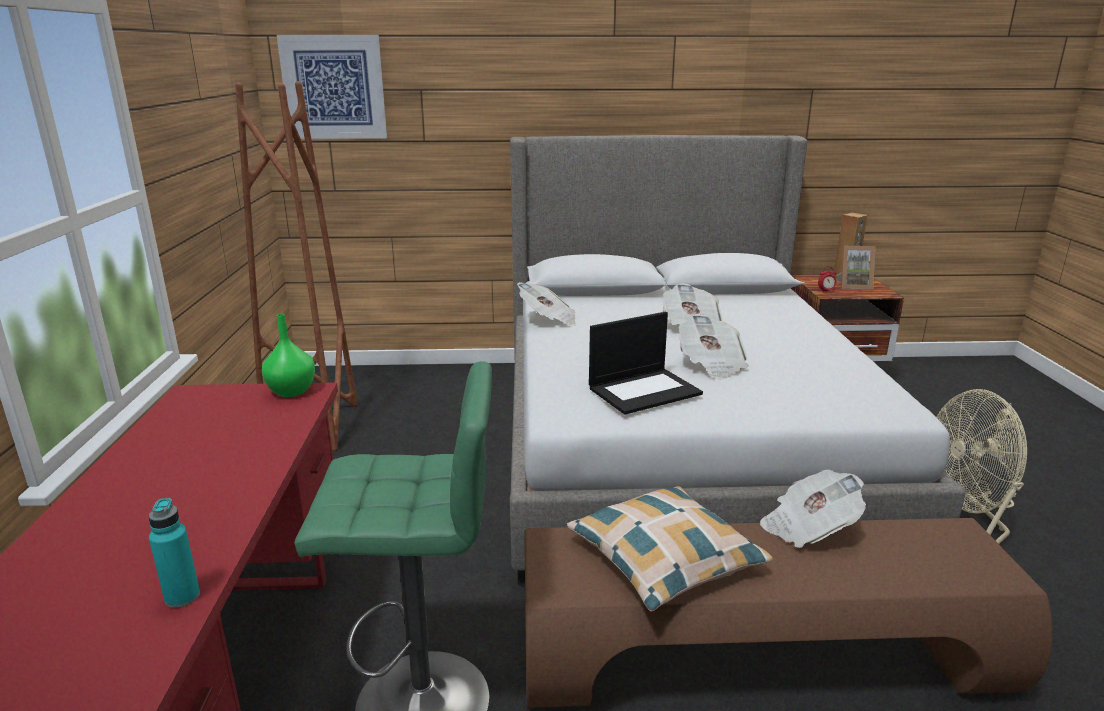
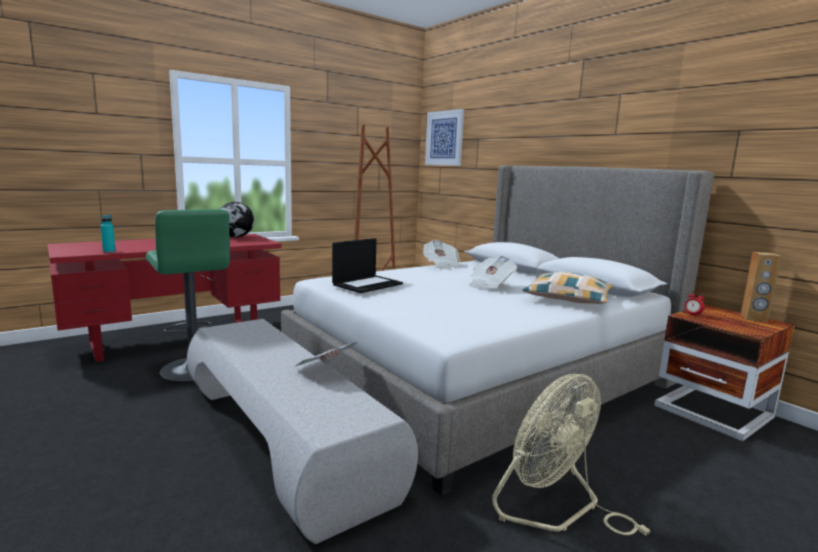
camera: 55 degrees right, 10 degrees down
(190, 409) = (236, 237): none -> globe
(292, 391) = (265, 241): green vase -> none
(645, 390) = (367, 284): laptop -> laptop turned 75 degrees counterclockwise
(665, 558) = (259, 344): pillow -> pillow (568, 298)
(711, 365) = (437, 294): newspaper -> none
(756, 652) = (283, 435): brown bench -> grey bench
(853, 286) = (737, 321): picture frame -> none

